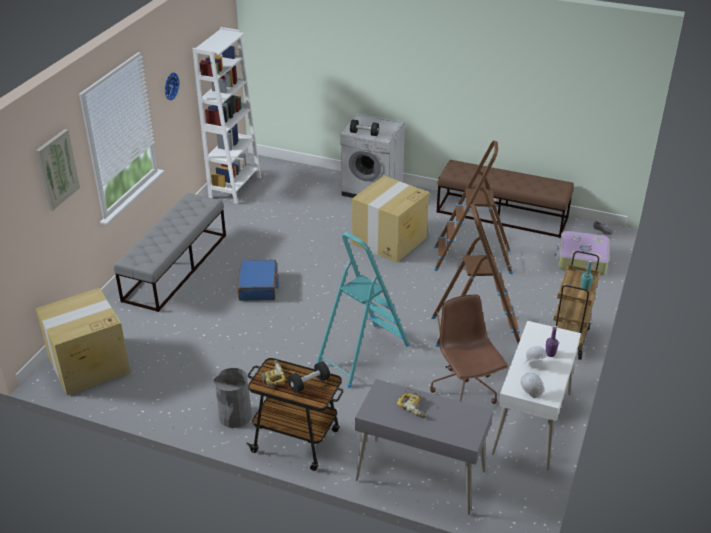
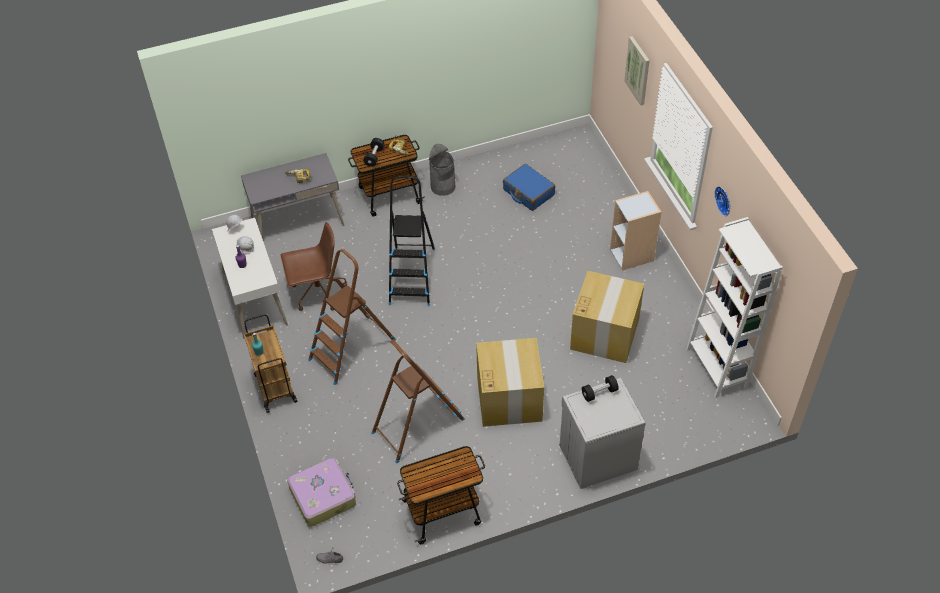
camera: 140 degrees right, 15 degrees up
(88, 365) = (571, 156): cardboard box -> cardboard box (605, 333)
(176, 267) = (632, 255): grey bench -> bookcase
(258, 287) = (550, 280): blue suitcase -> blue suitcase (528, 192)
(363, 354) = (412, 276): turquoise step ladder -> black step ladder
(466, 392) = (316, 293): brown office chair -> brown office chair turned 45 degrees counterclockwise
(502, 215) = (443, 512): brown bench -> cart

